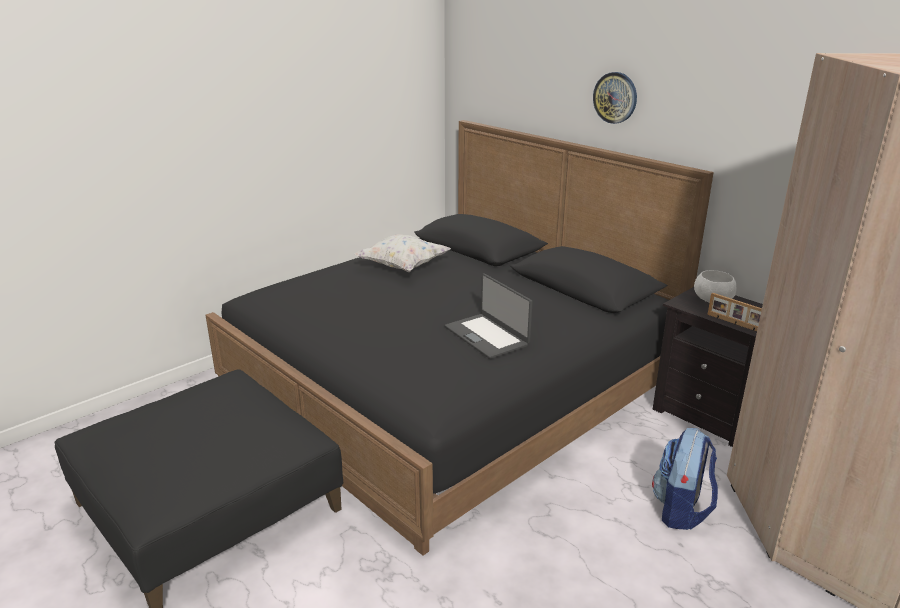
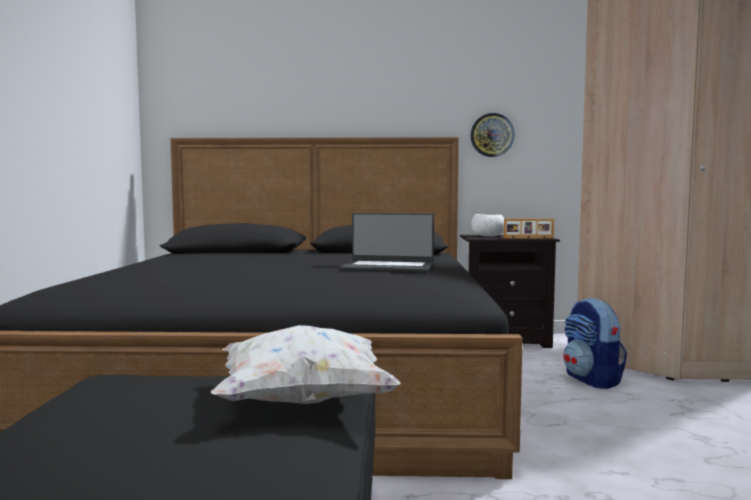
camera: 45 degrees left, 20 degrees down
(402, 267) = (196, 260): white pillow -> white pillow (303, 401)
(615, 97) = (356, 92): wall clock -> wall clock (492, 135)

